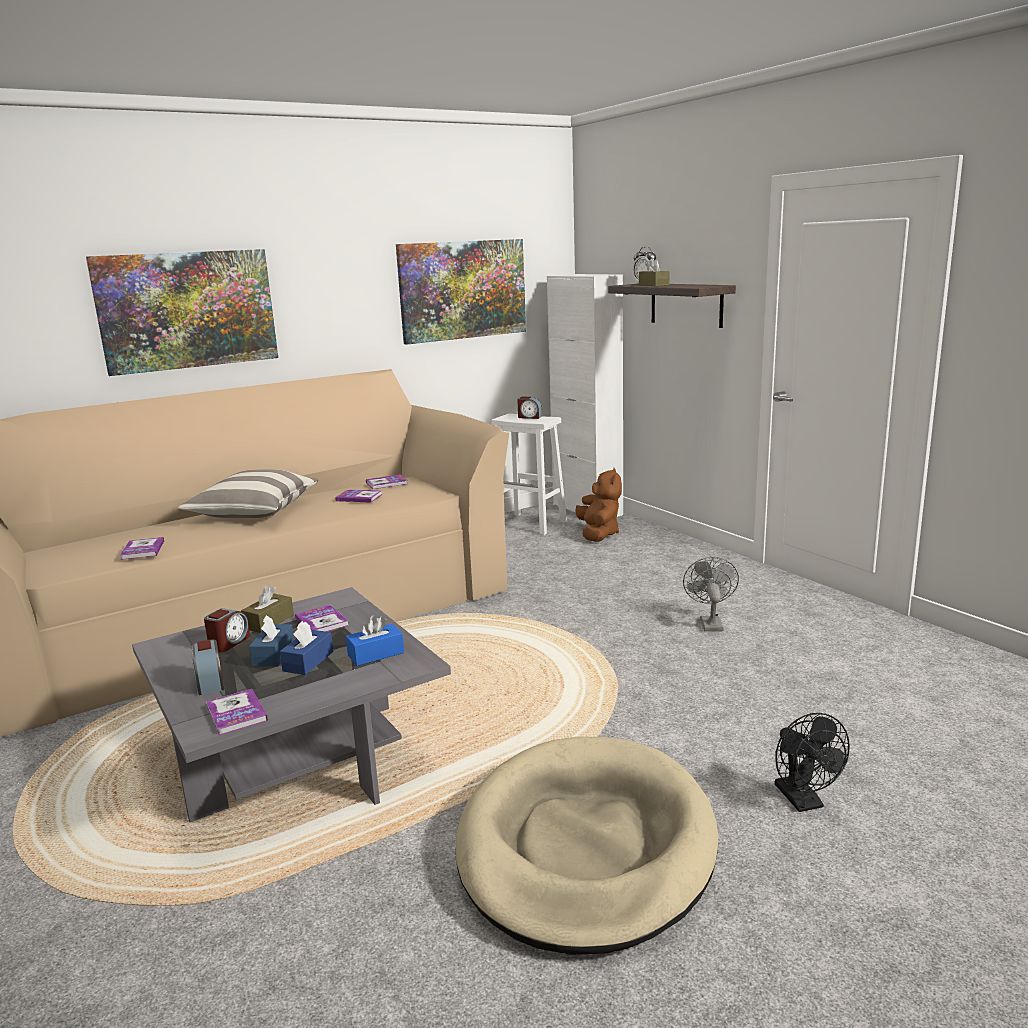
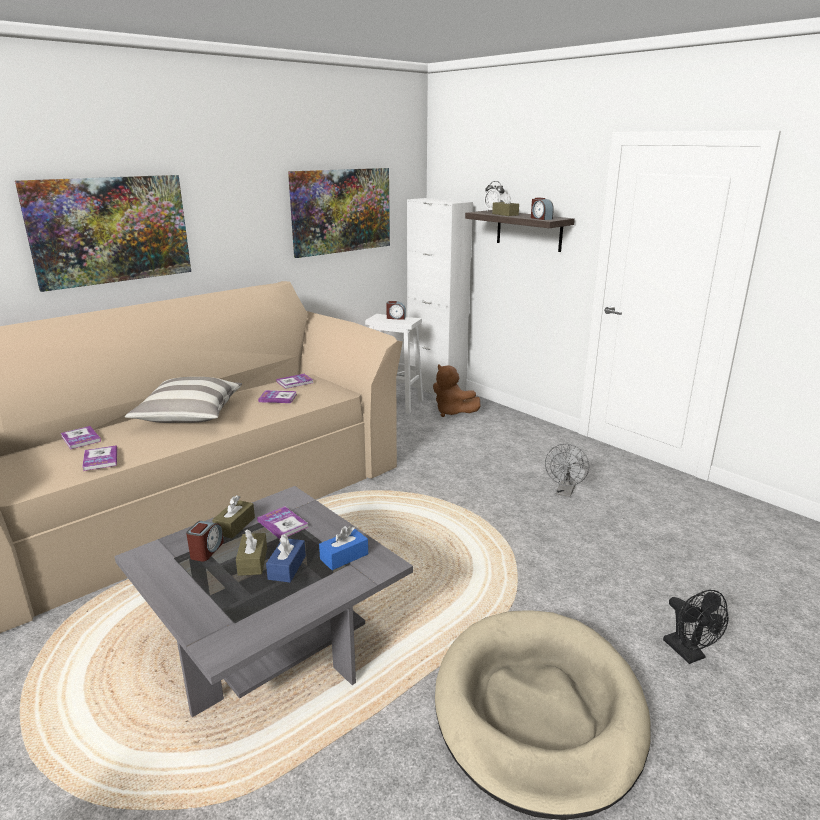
camera: 10 degrees left, 5 degrees up
(210, 682) = (205, 596): alarm clock -> alarm clock (540, 218)
(236, 713) = (243, 629): book -> book (81, 439)
(273, 654) = (252, 561): blue tissue box -> brown tissue box
(598, 534) = (452, 412): brown plush toy -> brown plush toy turned 150 degrees clockwise
(709, 623) = (565, 492): grey fan -> grey fan turned 150 degrees counterclockwise

